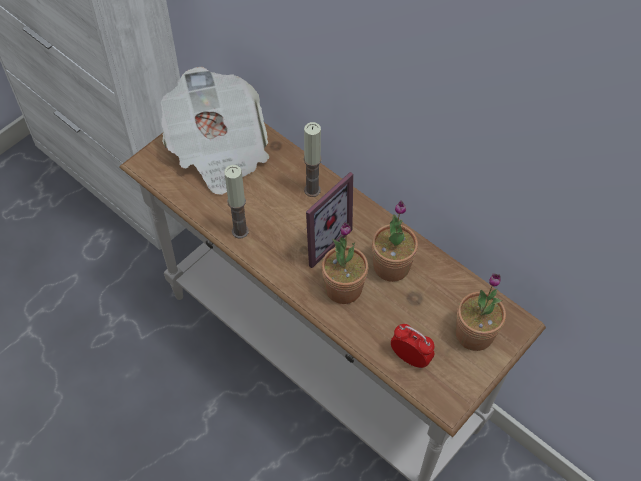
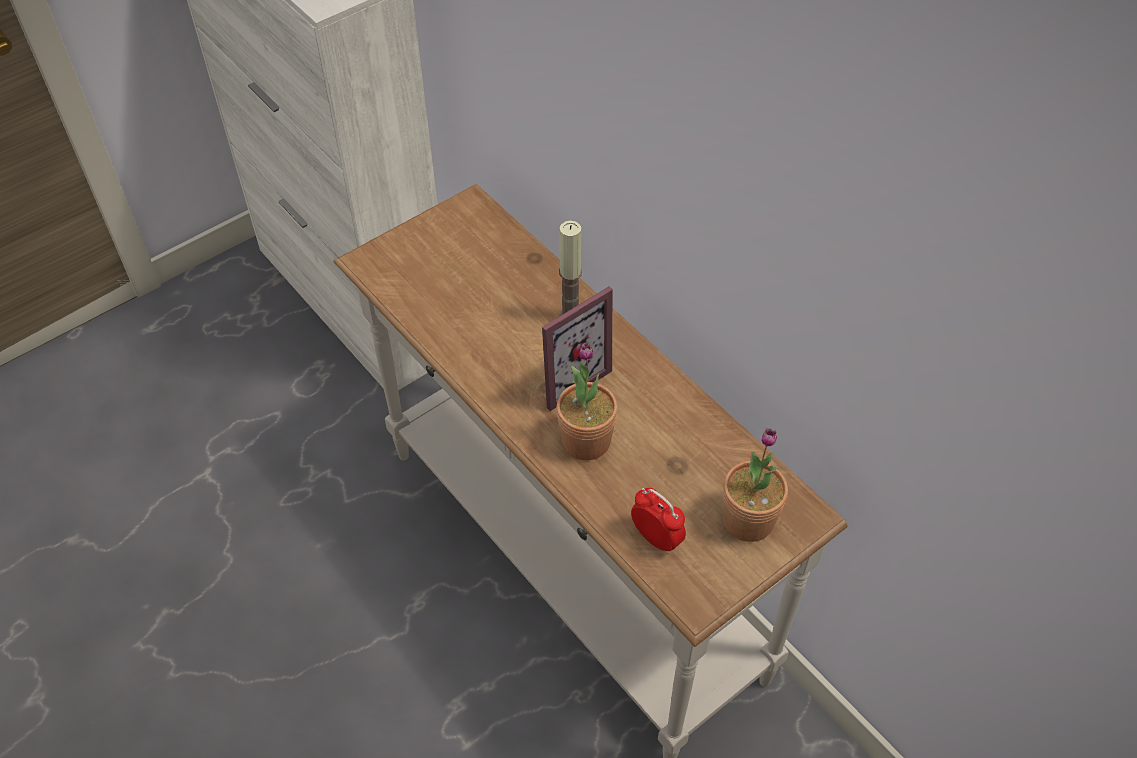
camera: 10 degrees right, 5 degrees down
(218, 150) = (460, 254): newspaper -> none
(240, 231) = (467, 355): candle -> none
(391, 266) = (654, 422): potted plant -> none

